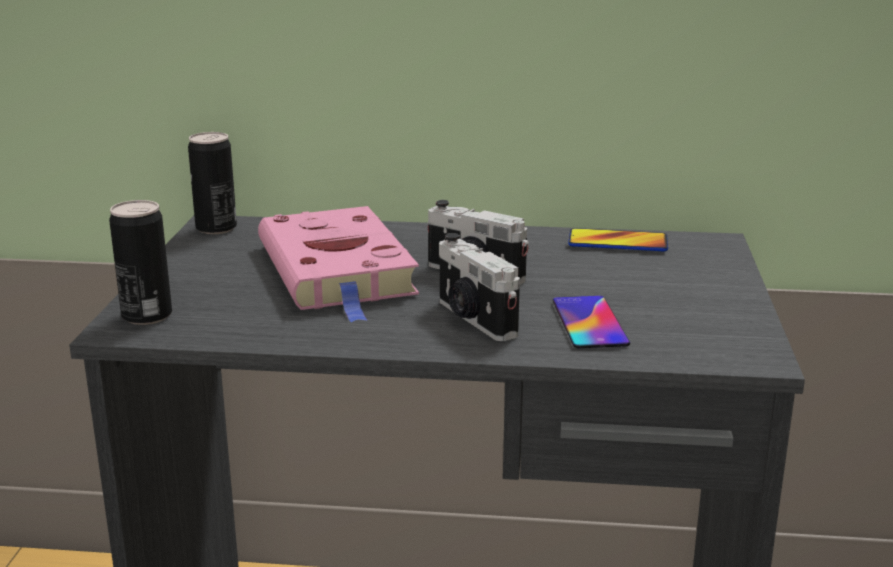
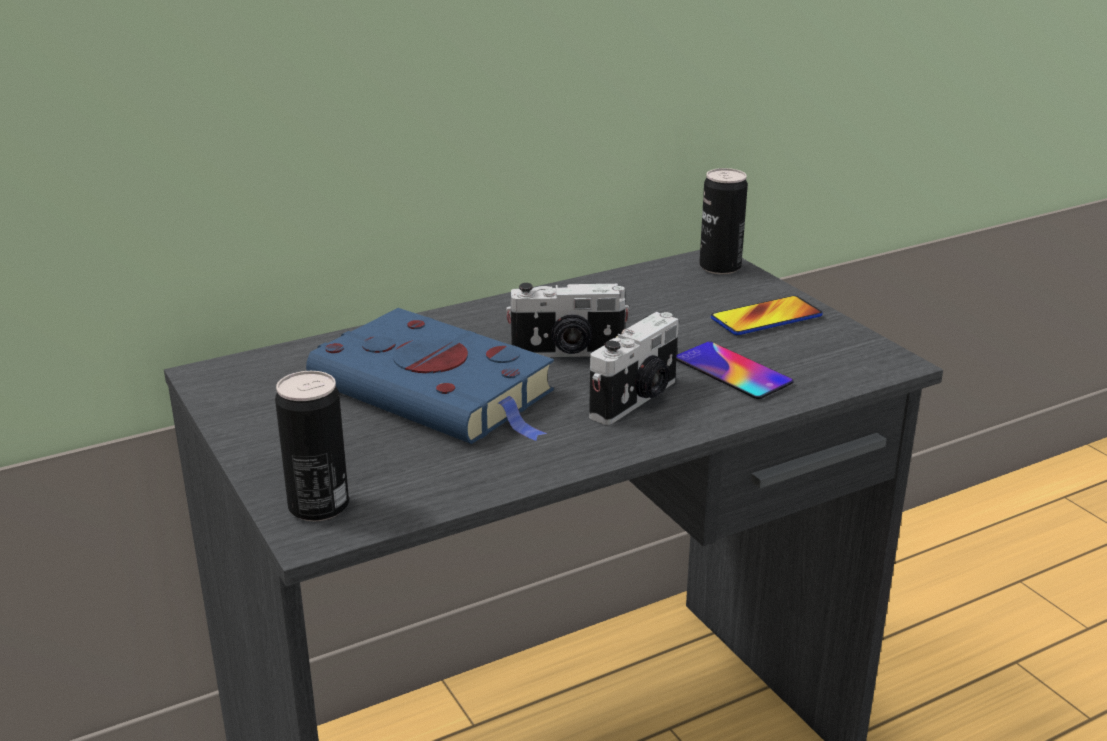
camera: 35 degrees left, 5 degrees up
(216, 228) = (222, 379): can -> can (720, 267)
(338, 272) = (438, 390): pink book -> blue book
(474, 319) = (637, 399): camera -> camera turned 75 degrees counterclockwise
(617, 242) = (638, 282): phone -> phone (766, 318)

